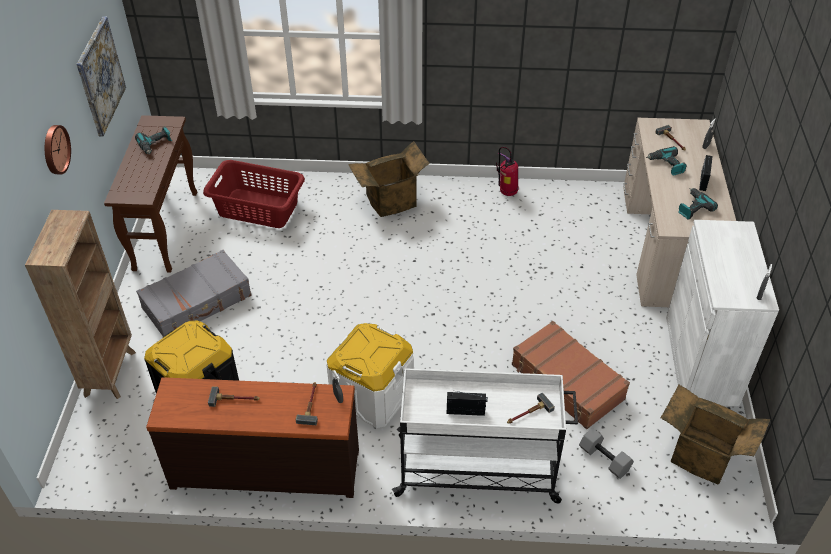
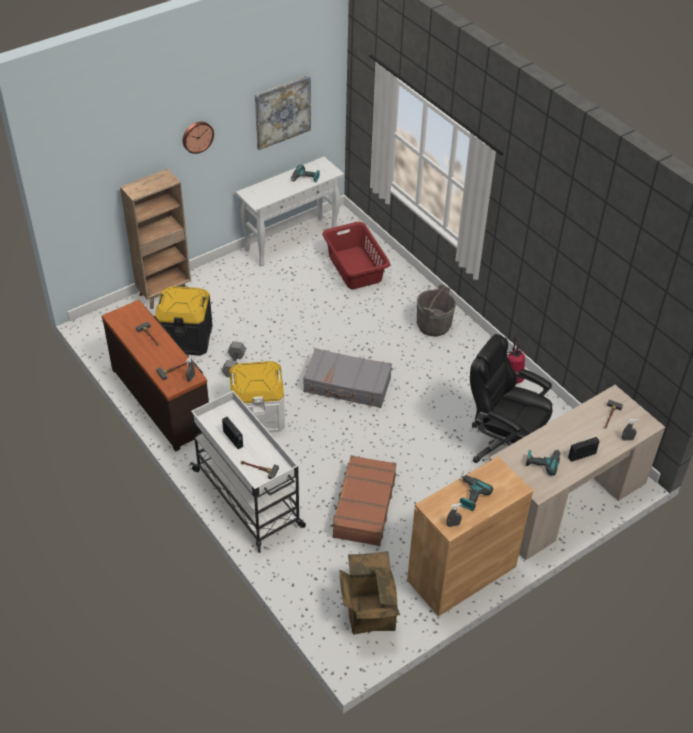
camera: 50 degrees right, 0 degrees up
(166, 230) = (292, 241): brown console table -> white console table
(197, 302) = (250, 293): grey suitcase -> grey suitcase (347, 385)
(391, 202) = (433, 325): cardboard box -> grey bucket
(575, 243) = (503, 444): none -> black office chair
(603, 459) = (316, 559): grey dumbbell -> grey dumbbell (234, 364)
(666, 165) = (575, 426): power drill -> power drill (470, 495)
(701, 360) = (461, 573): white cabinet -> brown cabinet

